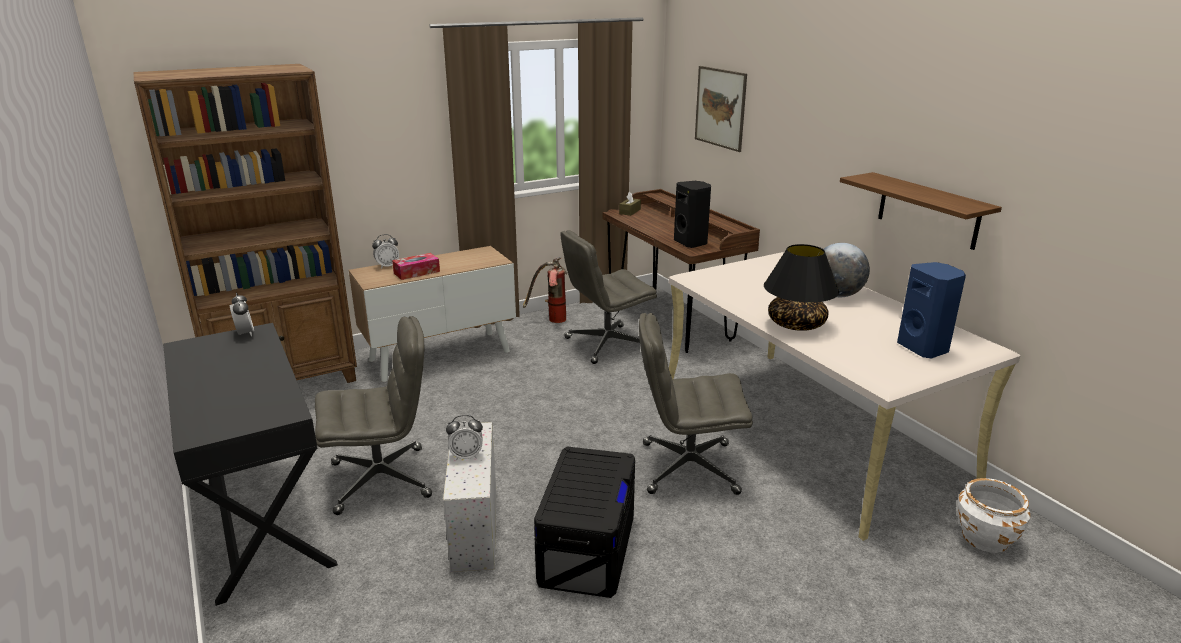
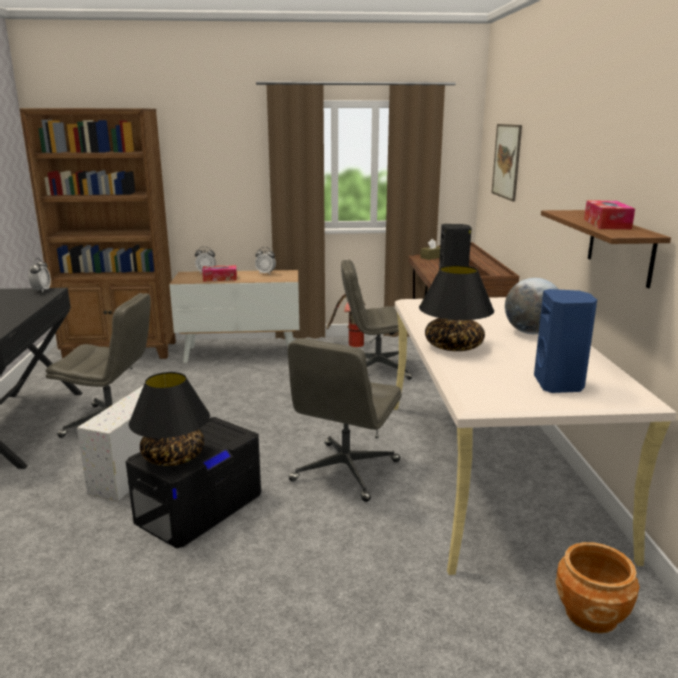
camera: 25 degrees right, 5 degrees down
(466, 456) = (129, 404): alarm clock -> alarm clock (266, 273)
(581, 503) = (174, 456): none -> black table lamp
(687, 468) = (345, 472): grey office chair -> grey office chair turned 90 degrees counterclockwise
(928, 194) = (607, 224): none -> tissue box
(985, 538) = (591, 614): white planter -> brown planter

